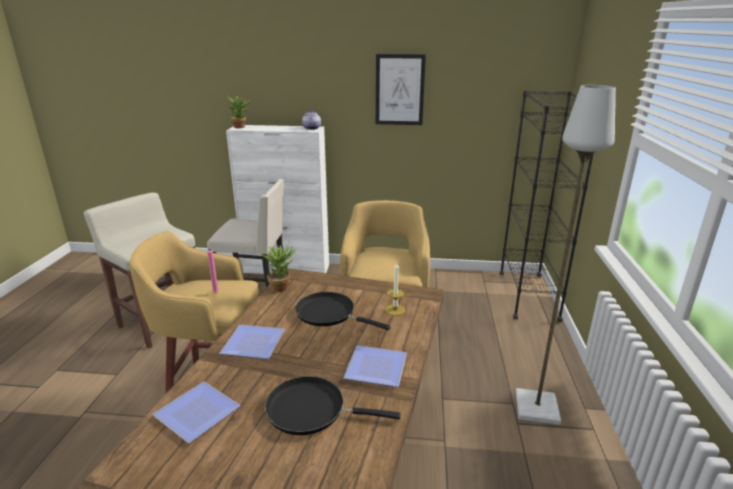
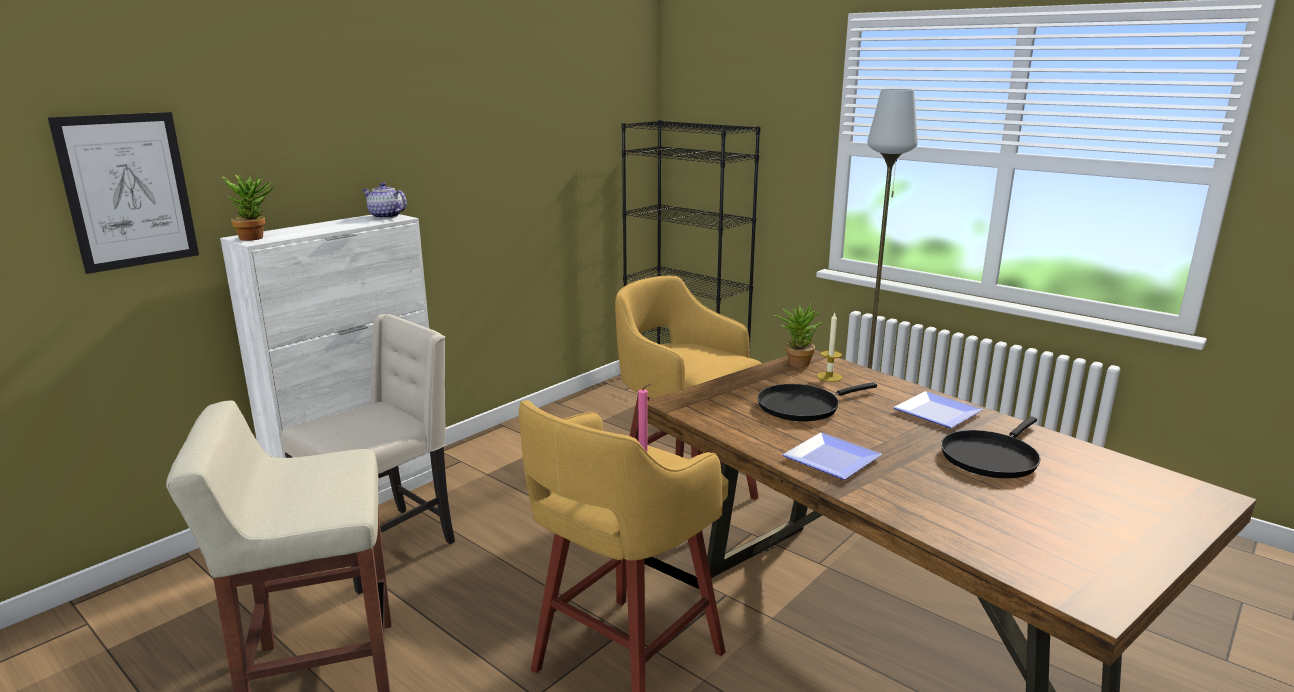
camera: 55 degrees left, 5 degrees down
(194, 414) = (960, 519): plate -> none
(281, 286) = (698, 415): potted plant -> potted plant (795, 362)
(399, 90) = (487, 136): picture -> picture (128, 191)

